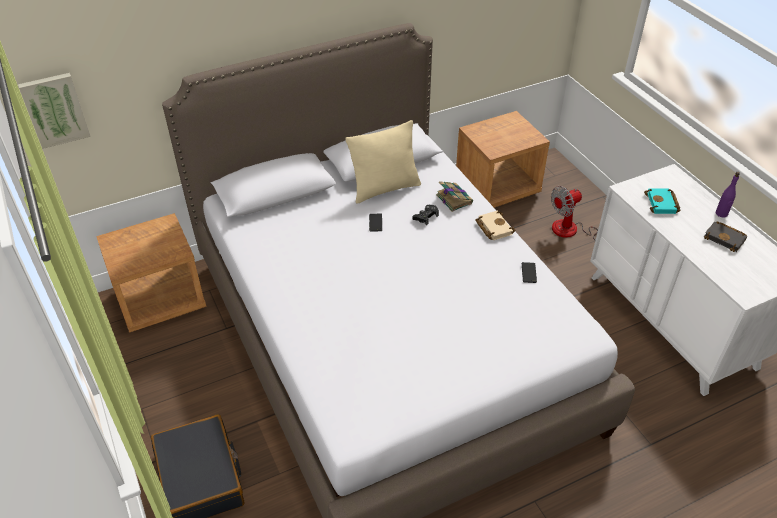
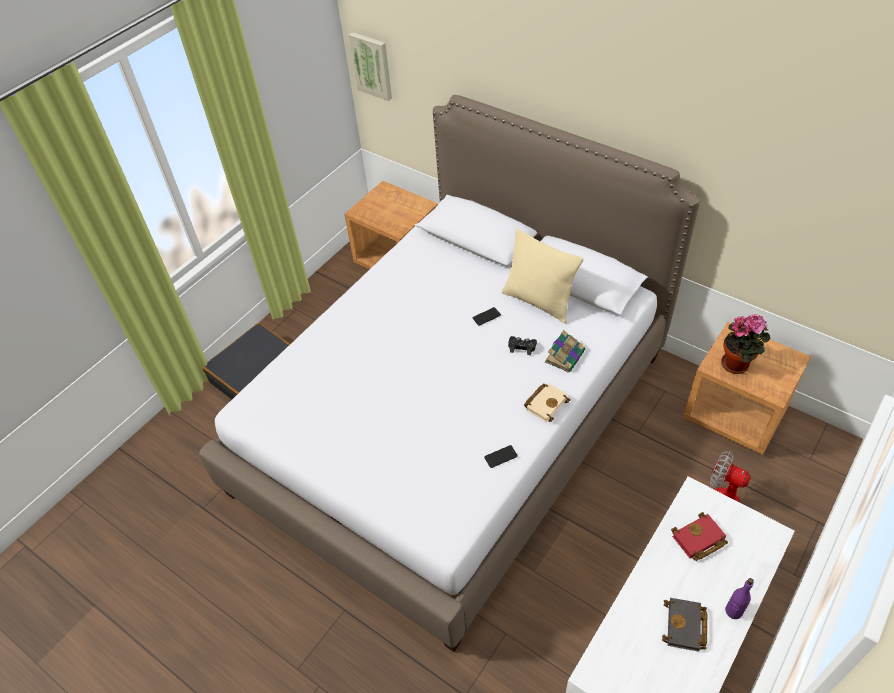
camera: 65 degrees right, 5 degrees up
(500, 141) = (737, 364): none -> potted plant
(662, 204) = (698, 540): turquoise book -> red book

